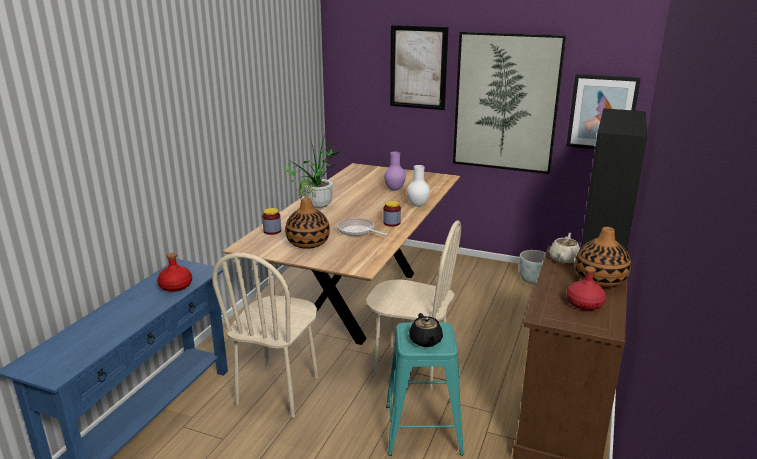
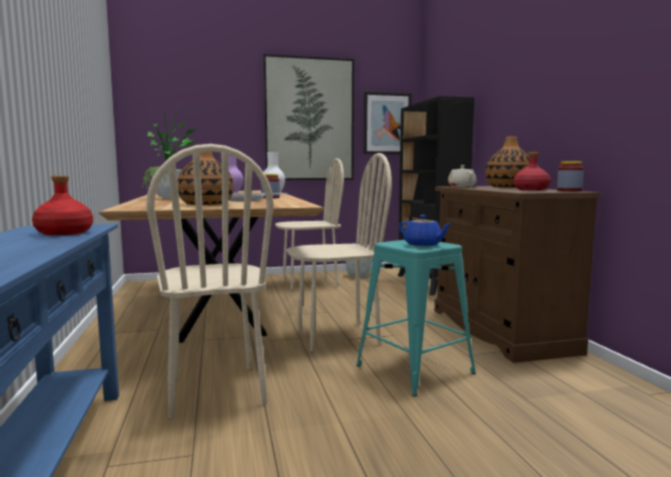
camera: 35 degrees left, 15 degrees down
(272, 231) = (144, 204): jar -> jar (569, 190)
(418, 67) = (223, 89): picture -> none
(425, 341) = (423, 244): black teapot -> blue teapot
(471, 279) = (309, 283): none -> beige chair

